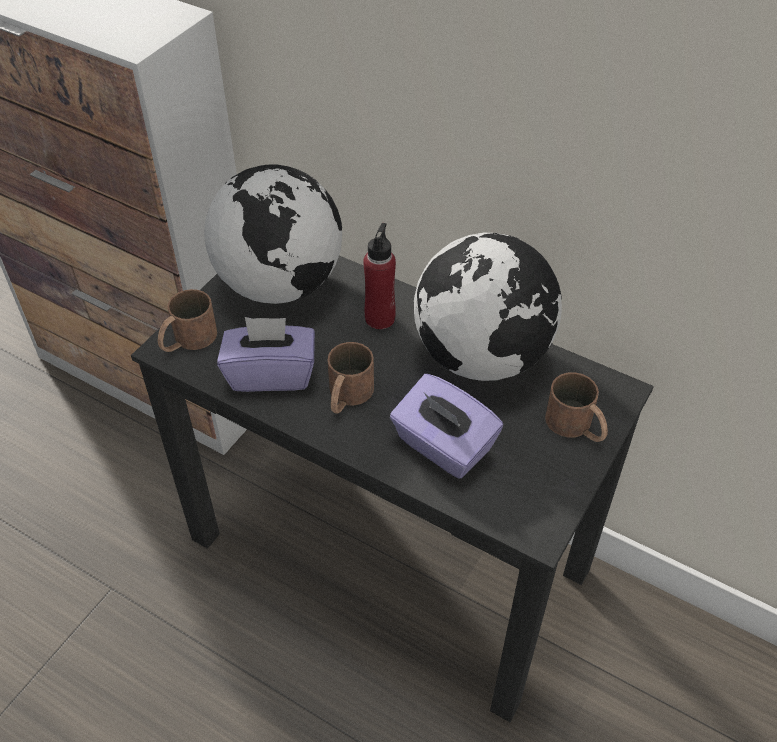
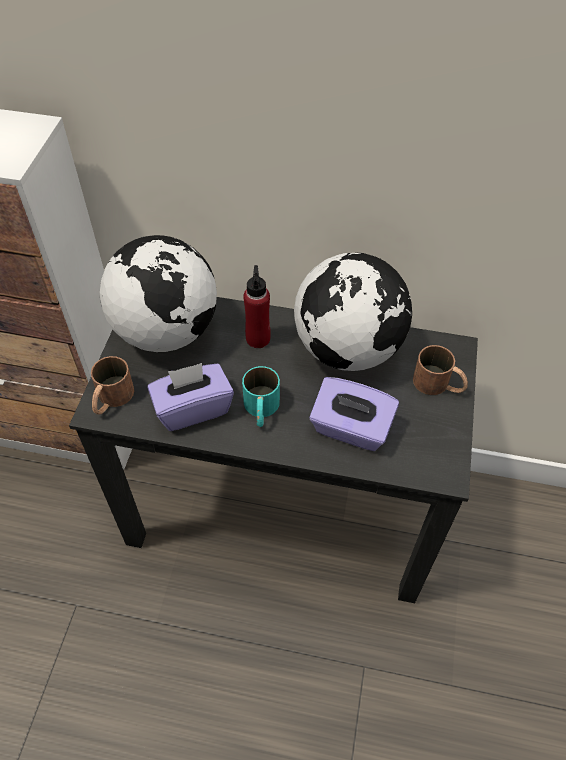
camera: 20 degrees left, 5 degrees up
(347, 396) = (261, 410): brown mug -> turquoise mug

